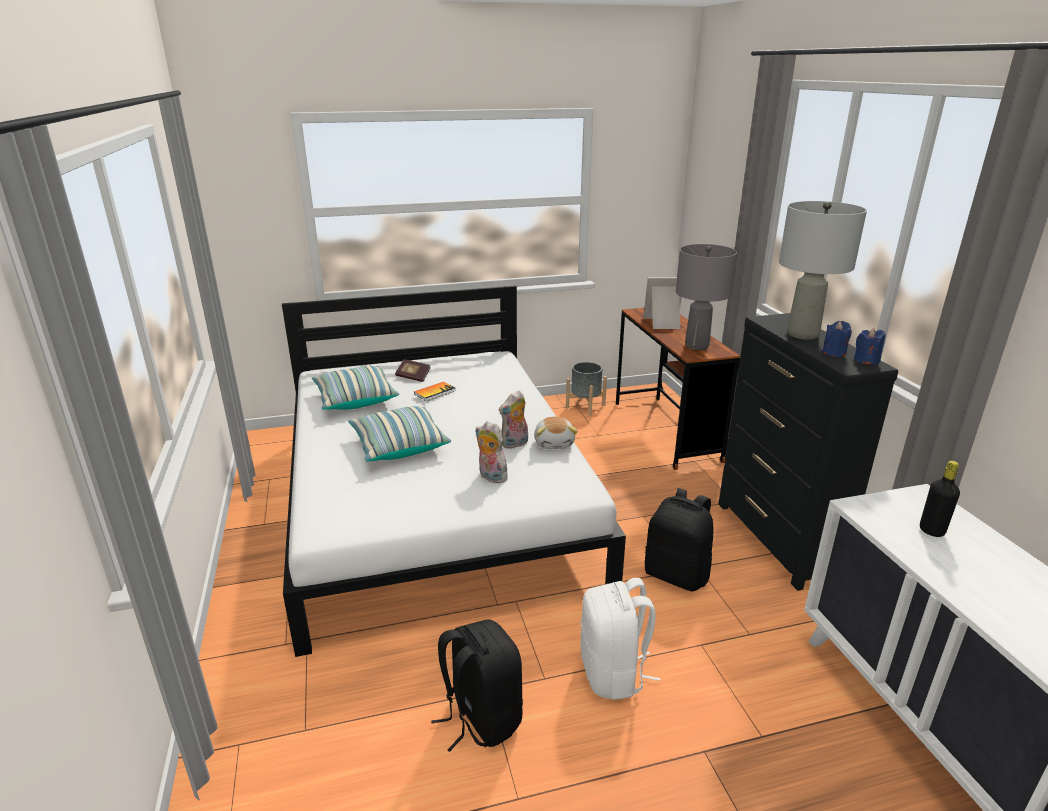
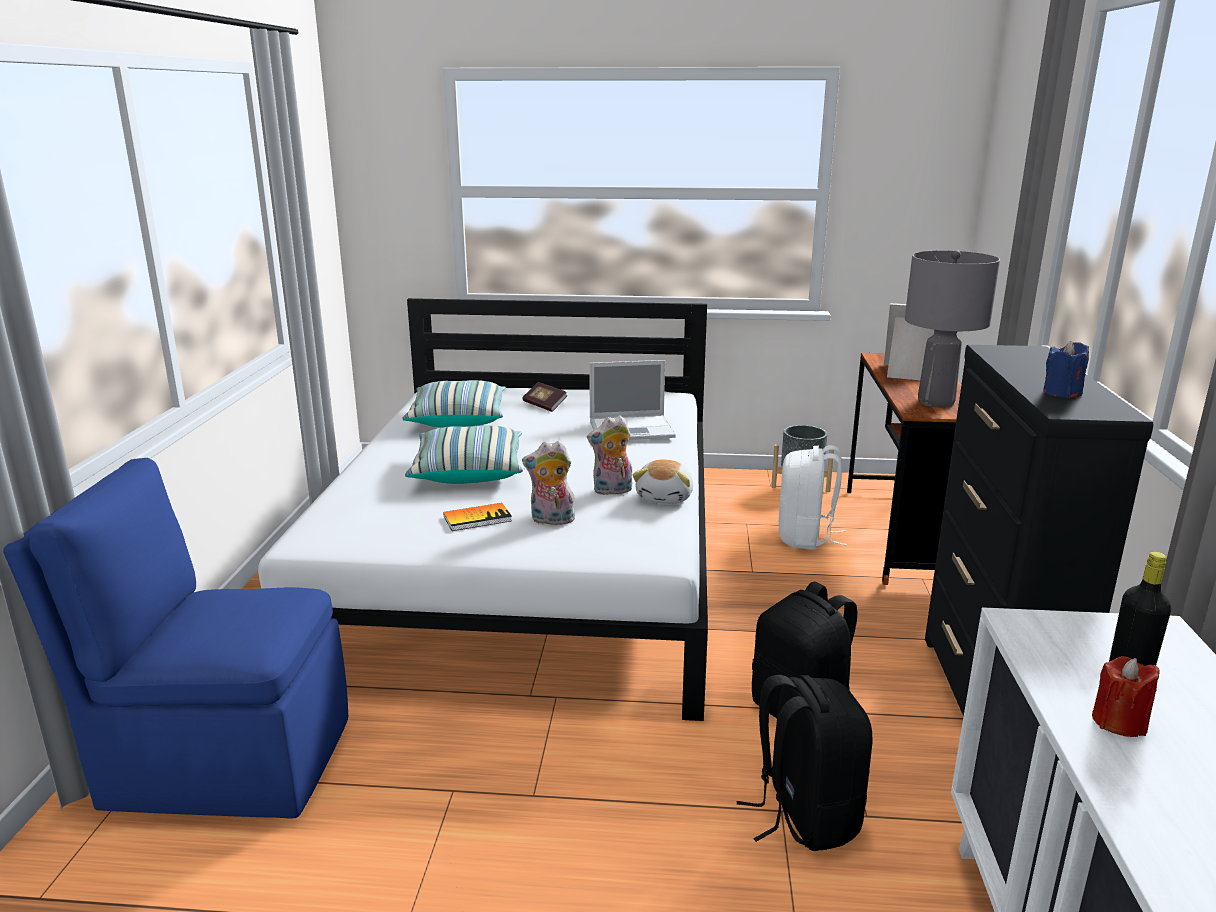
camera: 20 degrees right, 5 degrees down
(301, 717) = (224, 761): none -> blue chair
(435, 392) = (556, 423): book -> book (477, 518)
(480, 717) = (423, 818): black backpack -> black backpack (803, 815)
(490, 477) = (551, 521): plush toy -> plush toy turned 60 degrees counterclockwise
(494, 389) = (633, 429): none -> laptop
(613, 673) = (629, 814): white backpack -> white backpack (806, 537)
(803, 334) = (1036, 369): grey table lamp -> none
(866, 360) = (1107, 406): blue candle -> none
(947, 563) = (1119, 722): none -> red candle

